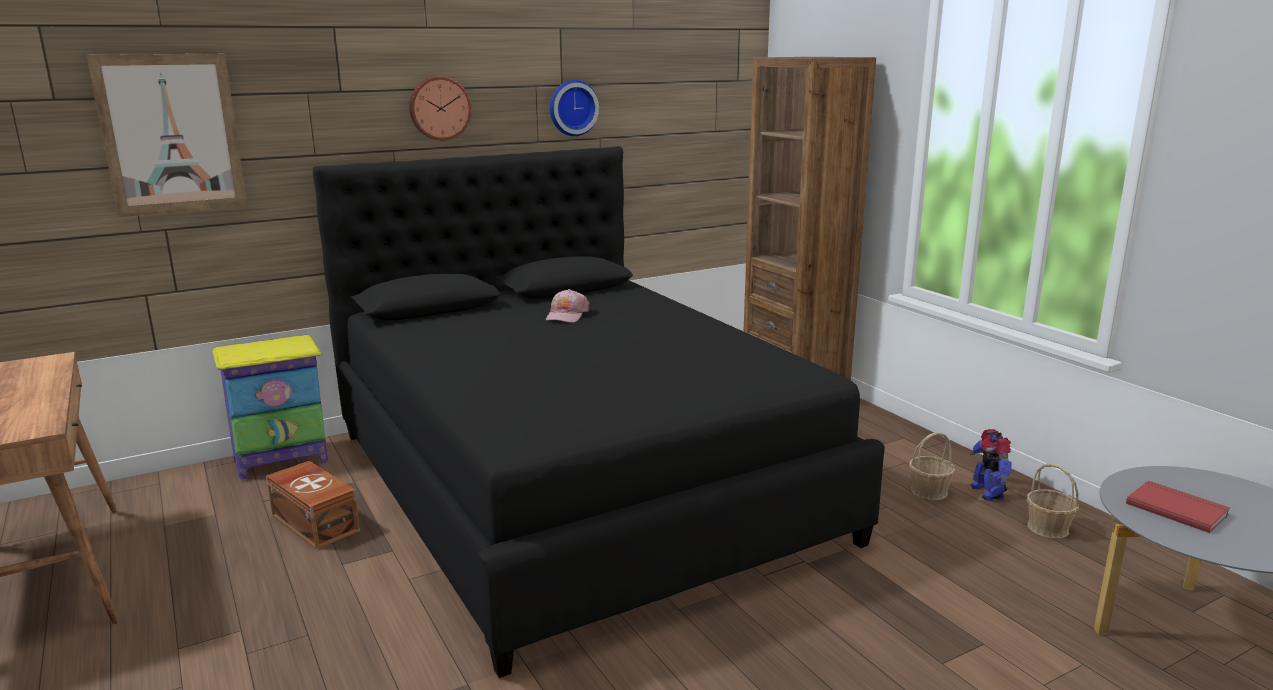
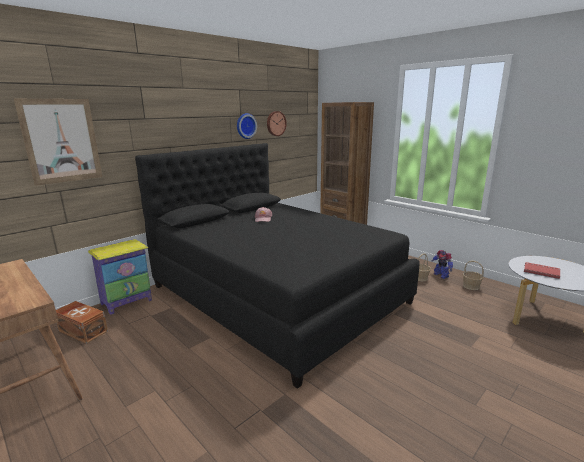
camera: 15 degrees left, 0 degrees up
(316, 522) = (163, 330): brown storage box -> brown storage box (83, 330)
(439, 108) = (190, 126): wall clock -> wall clock (275, 123)

